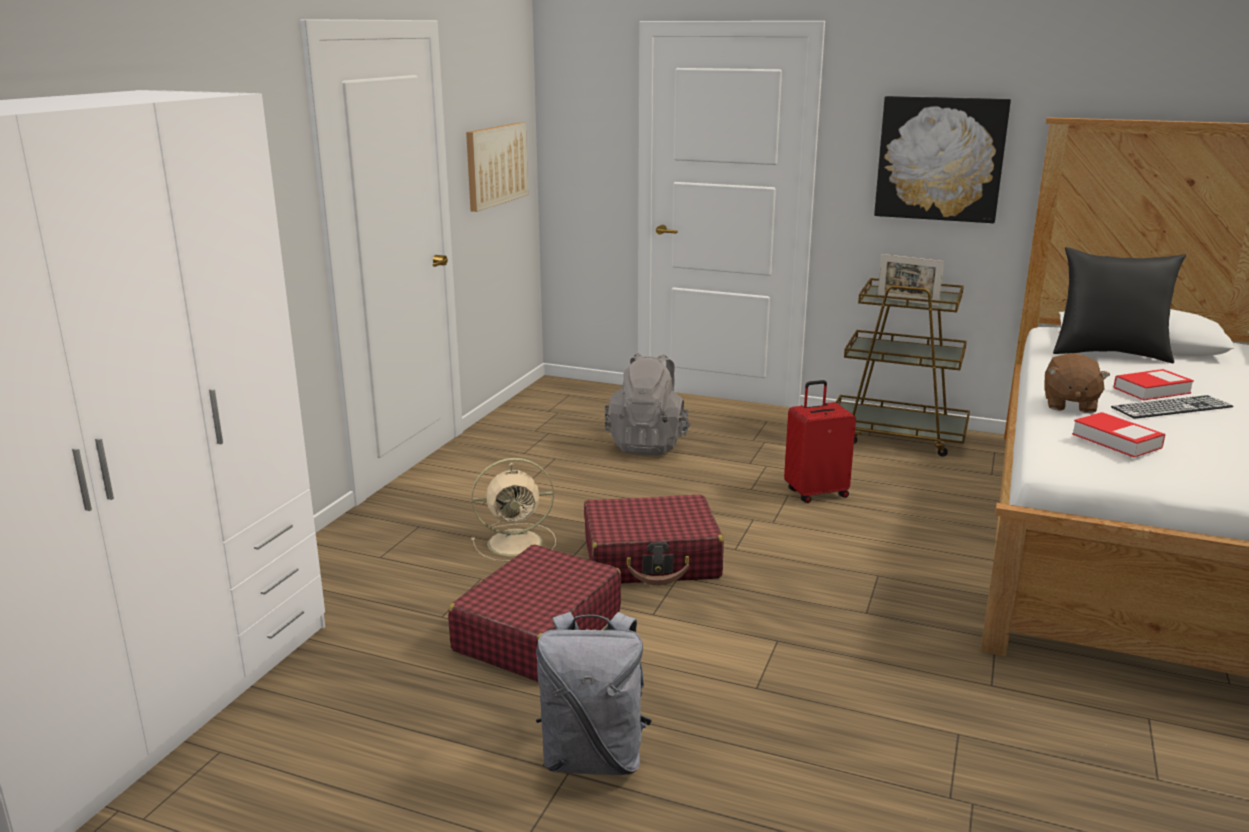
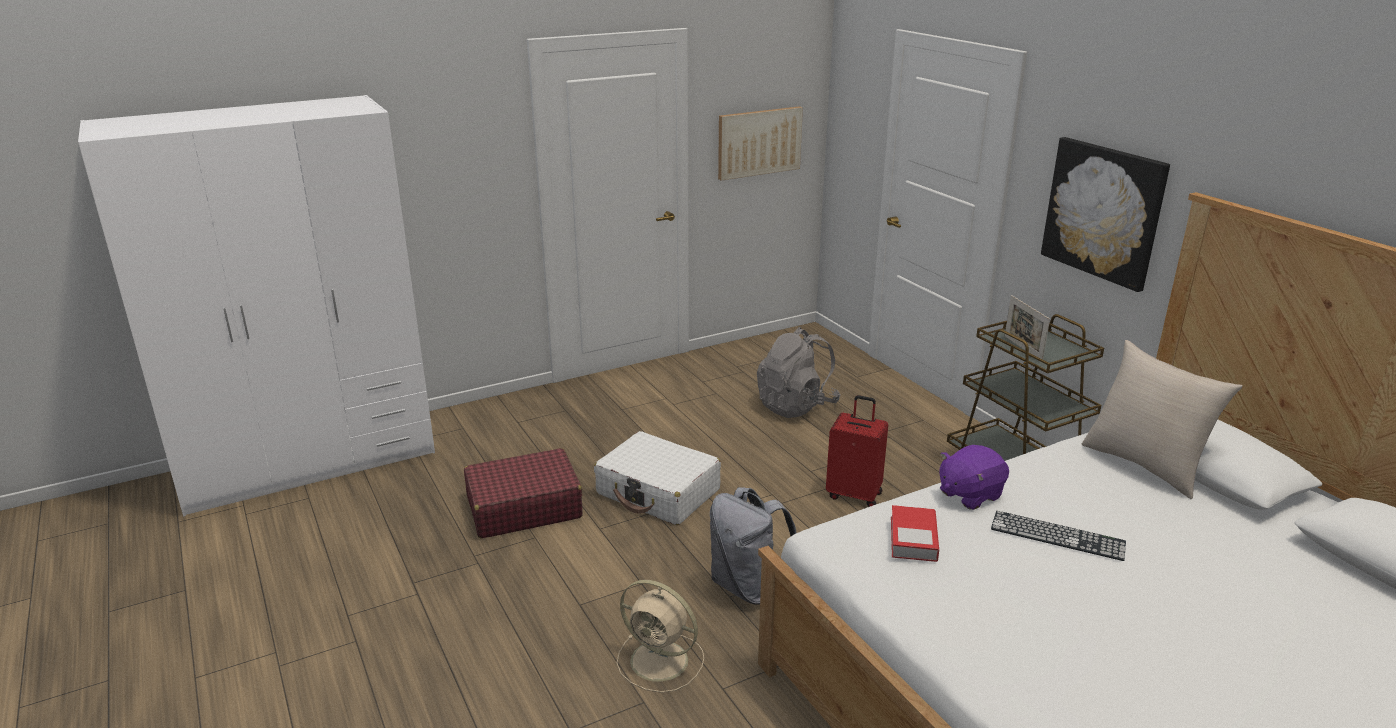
camera: 40 degrees right, 5 degrees up
(517, 543) = (600, 445): beige fan -> beige fan (661, 661)
(594, 757) = (440, 593): grey backpack -> grey backpack (748, 587)
(651, 559) = (658, 492): red suitcase -> white suitcase
(1069, 404) = (969, 494): brown plush toy -> purple plush toy
(1109, 353) = (1145, 465): black pillow -> beige pillow
(1151, 390) = (1082, 514): book -> none

